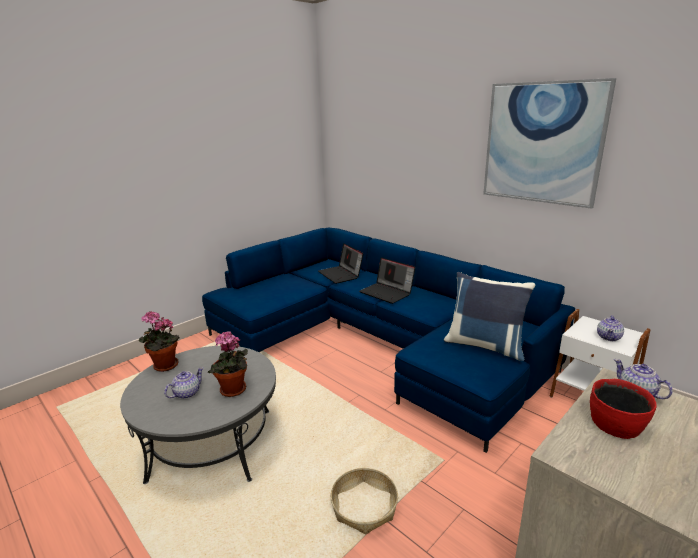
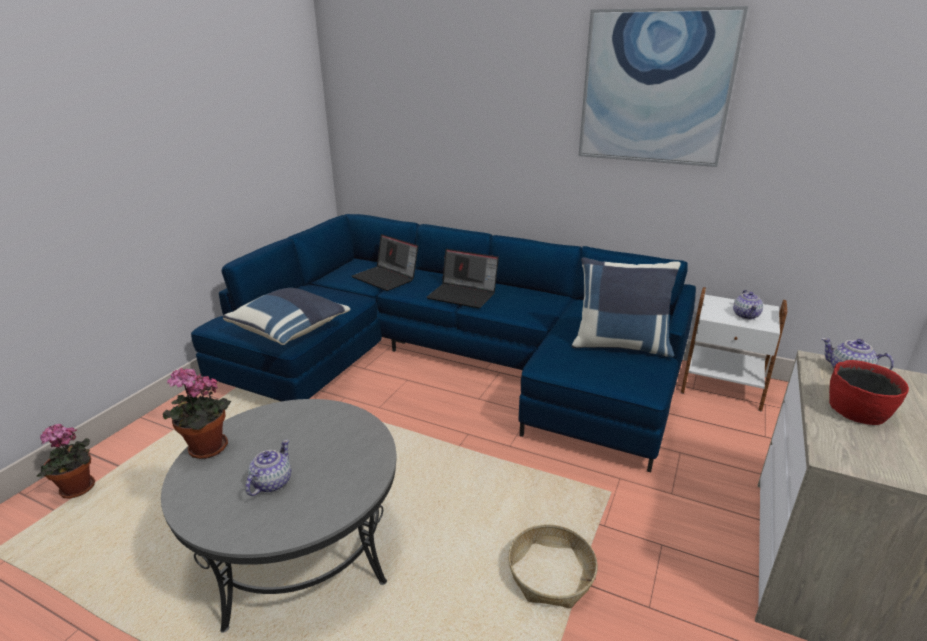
camera: 20 degrees left, 5 degrees up
(233, 391) = (343, 465): potted plant -> potted plant (78, 490)
(258, 302) = (291, 331): none -> blue pillow

